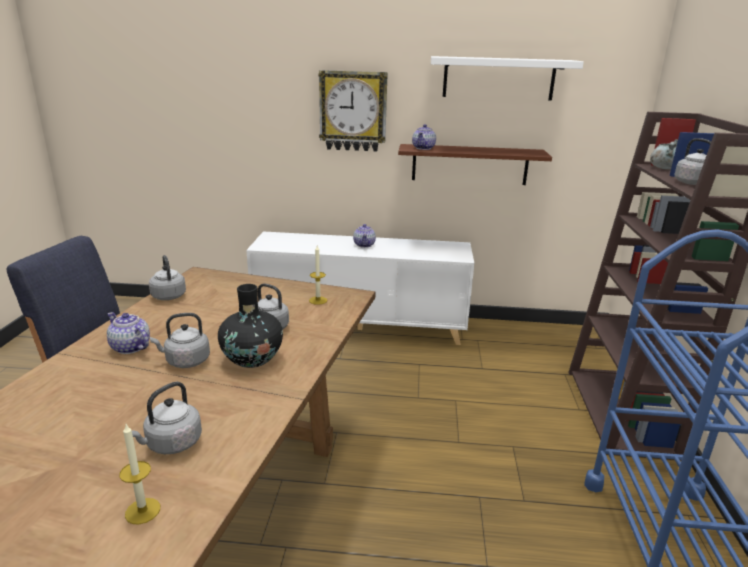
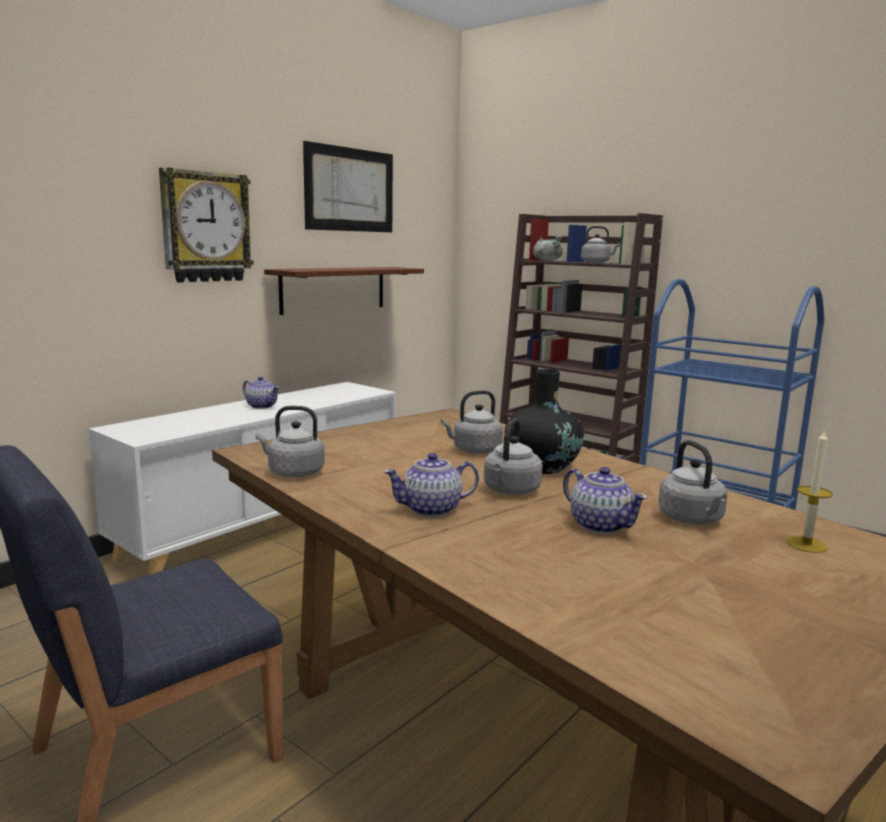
camera: 55 degrees left, 10 degrees down
(318, 300) = (438, 425): candle -> none
(424, 148) = (306, 269): teapot -> teapot (600, 525)
(498, 78) = (350, 190): white shelf -> picture

